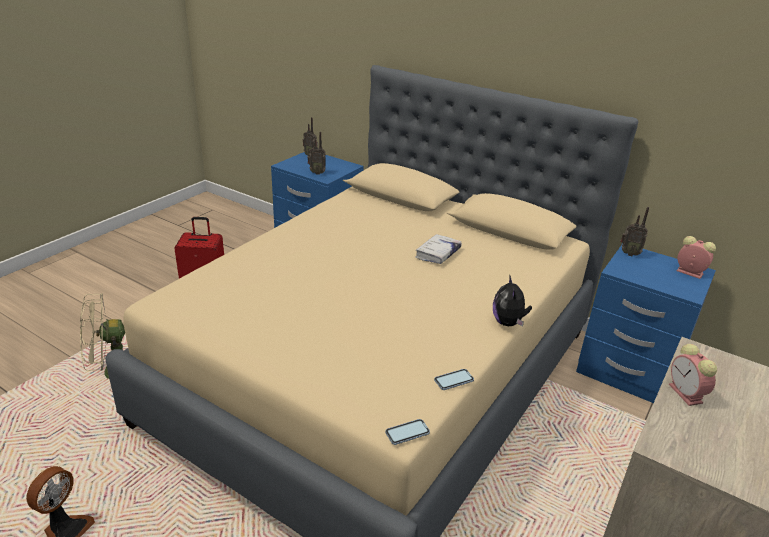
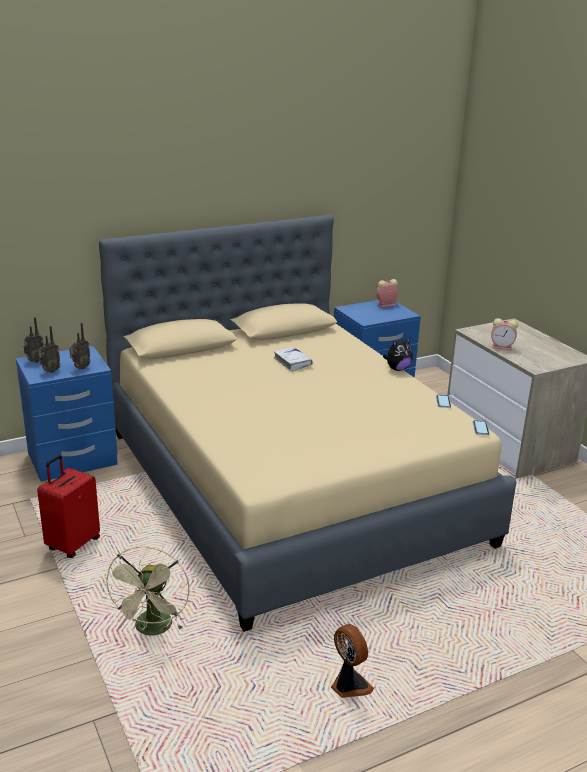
camera: 60 degrees left, 5 degrees down
(508, 323) = (397, 369): plush toy -> plush toy turned 60 degrees counterclockwise
(629, 253) = (349, 310): radio -> radio (50, 371)

